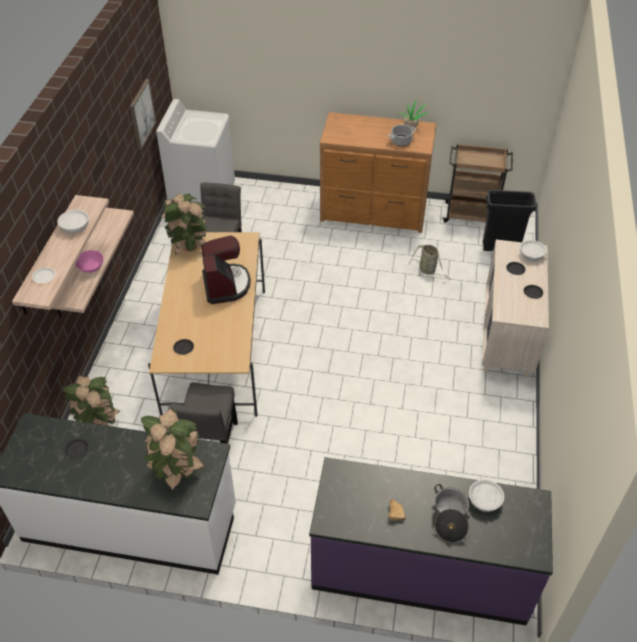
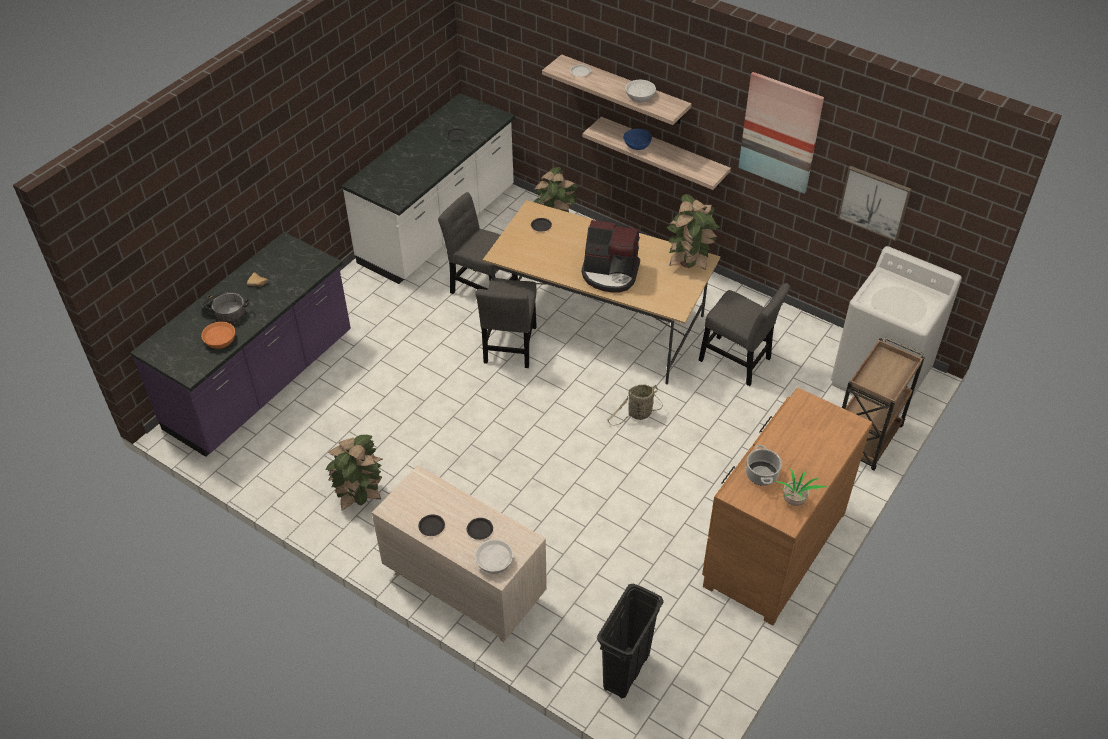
camera: 115 degrees right, 0 degrees up
(91, 267) = (637, 145): pink bowl -> blue bowl
(106, 137) = (780, 132): none -> picture
(177, 469) = (397, 179): potted plant -> potted plant (360, 496)
(275, 396) = (510, 347): none -> grey chair
(428, 271) = (622, 558): basket -> basket (638, 414)
(471, 215) = (715, 671): brown cart -> brown cart (866, 440)
(484, 500) = (220, 340): white bowl -> orange bowl

